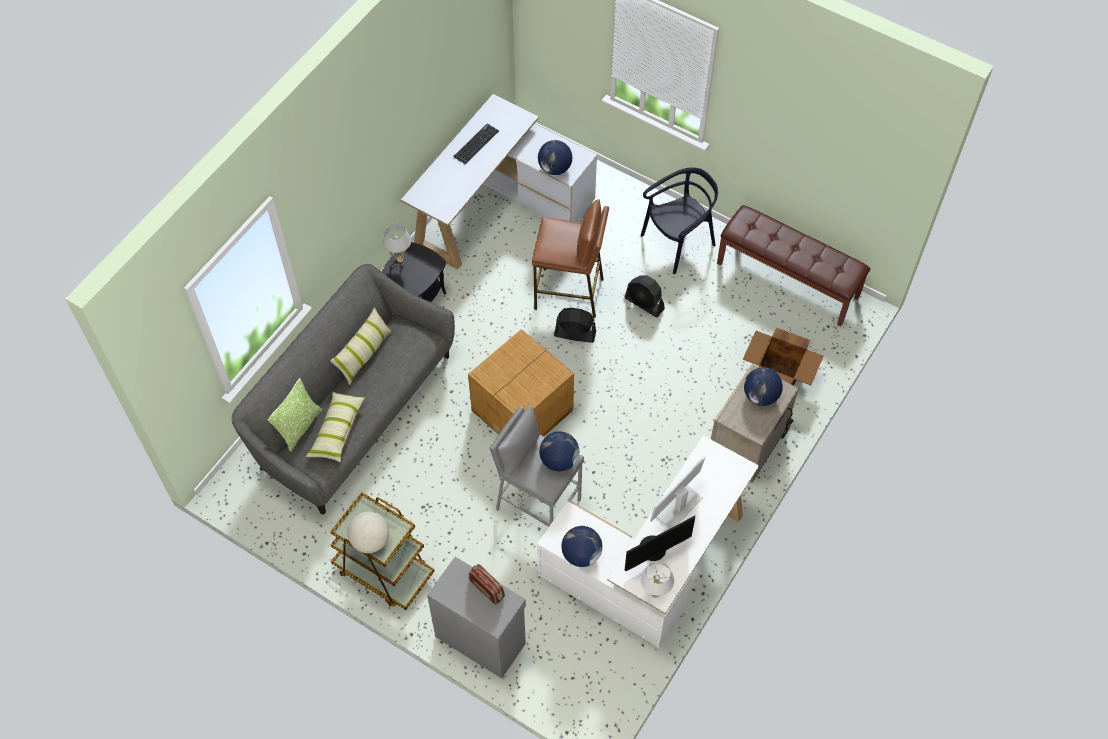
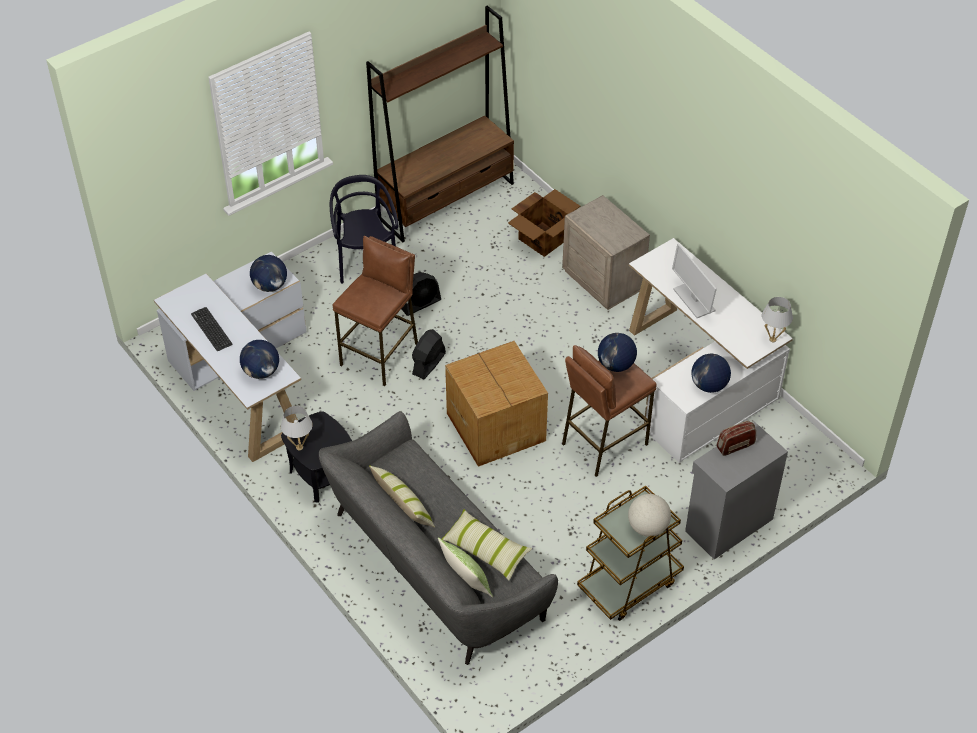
camera: 70 degrees left, 10 degrees down
(538, 504) = (603, 443): grey stool -> brown stool
(654, 551) = (731, 328): monitor -> none
(760, 396) = (600, 220): globe -> globe (261, 372)
(788, 279) = (446, 200): brown bench -> brown bookcase

